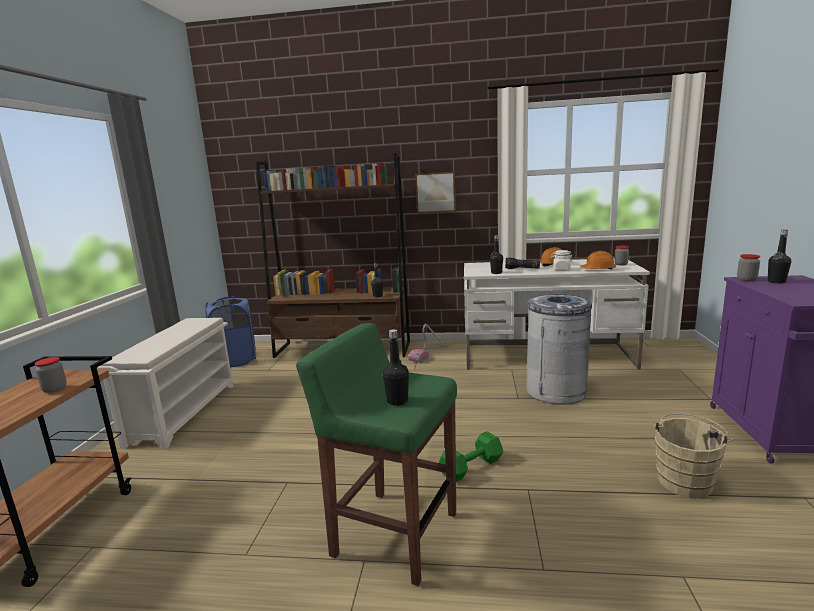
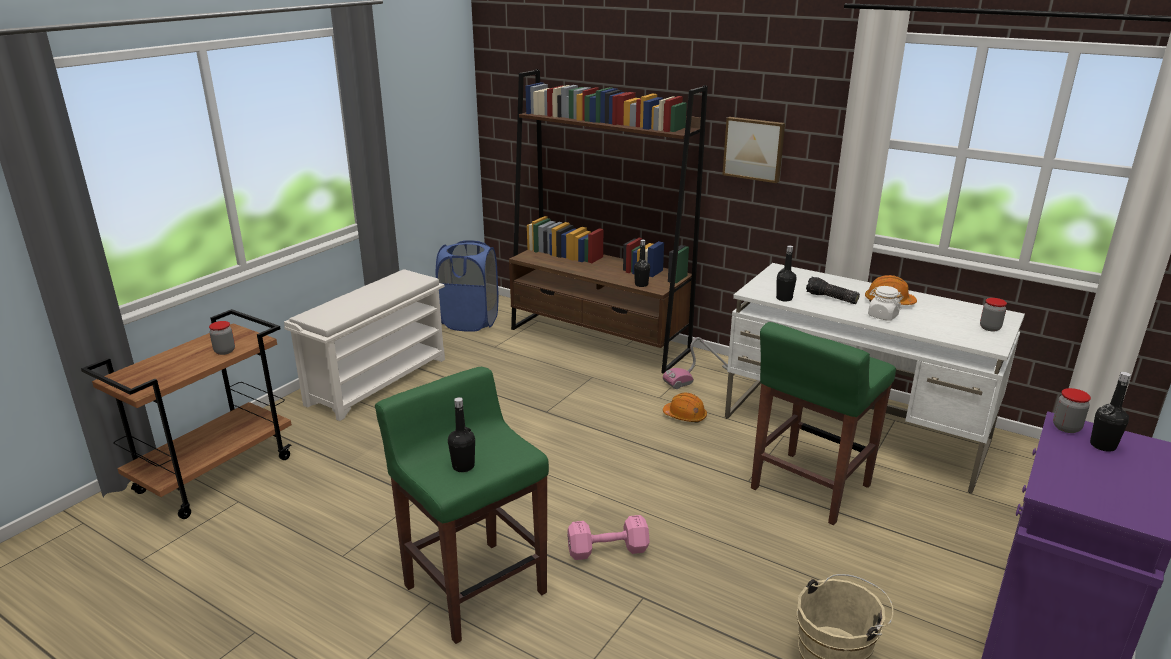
camera: 25 degrees right, 10 degrees up
(473, 467) = (609, 550): green dumbbell -> pink dumbbell
(556, 391) = (809, 488): grey trash can -> green stool
(598, 270) = (935, 331): orange hard hat -> orange hard hat (685, 416)

